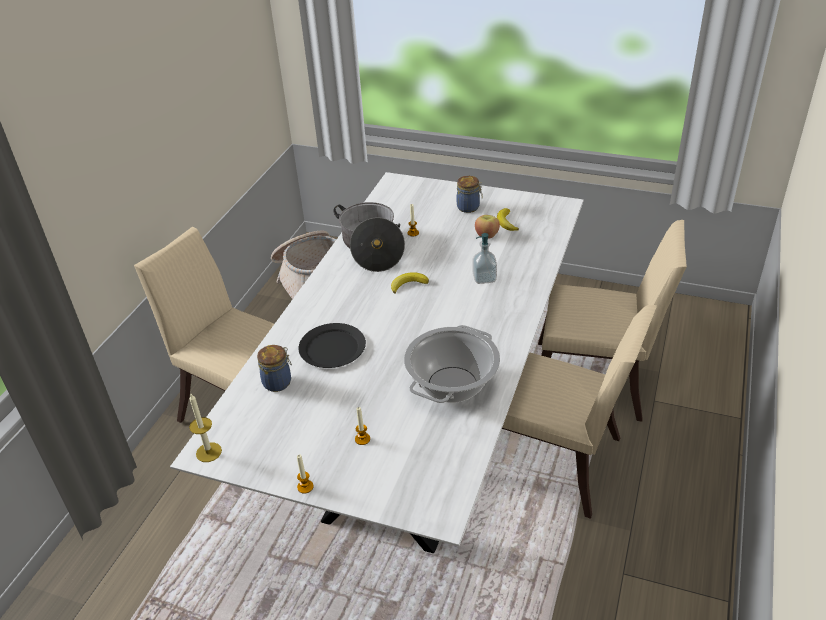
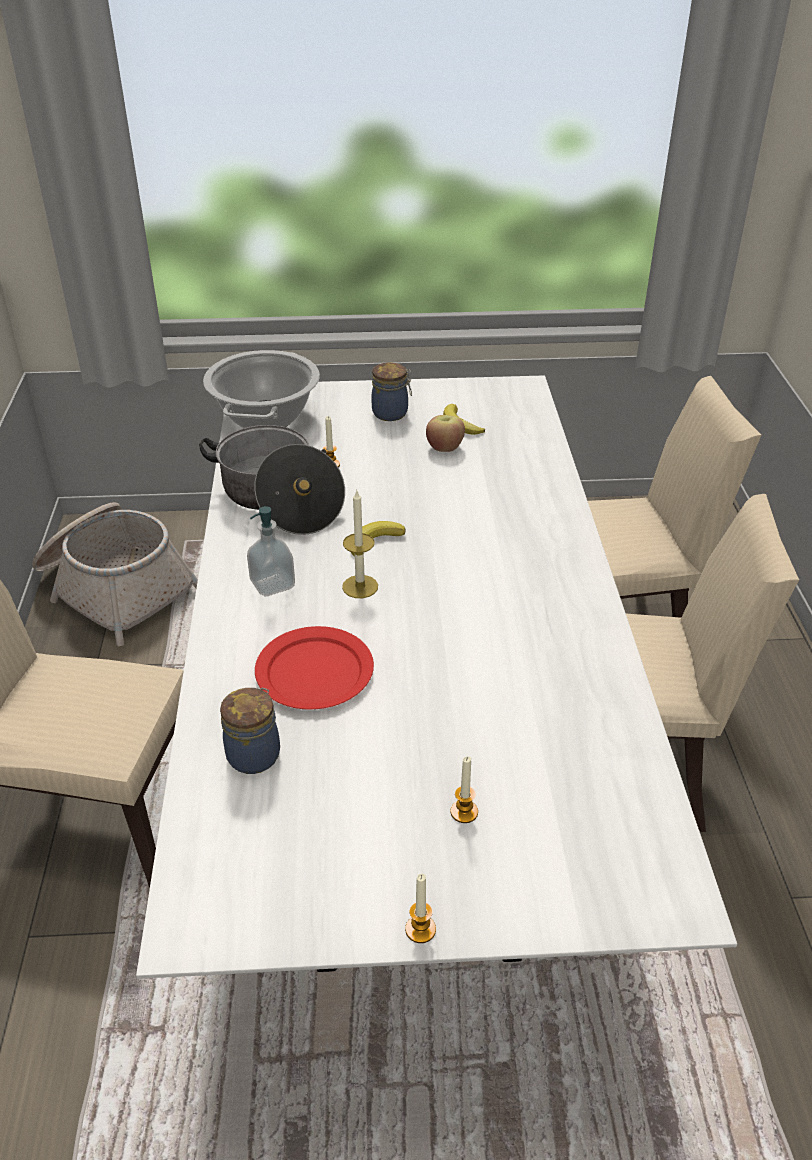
camera: 25 degrees left, 0 degrees up
(208, 452) = (200, 922): candle -> candle (360, 586)
(332, 348) = (313, 672): black plate -> red plate
(452, 385) = (547, 682): cooking pot -> cooking pot (265, 417)
(484, 278) = (483, 509): soap dispenser -> soap dispenser (272, 584)

